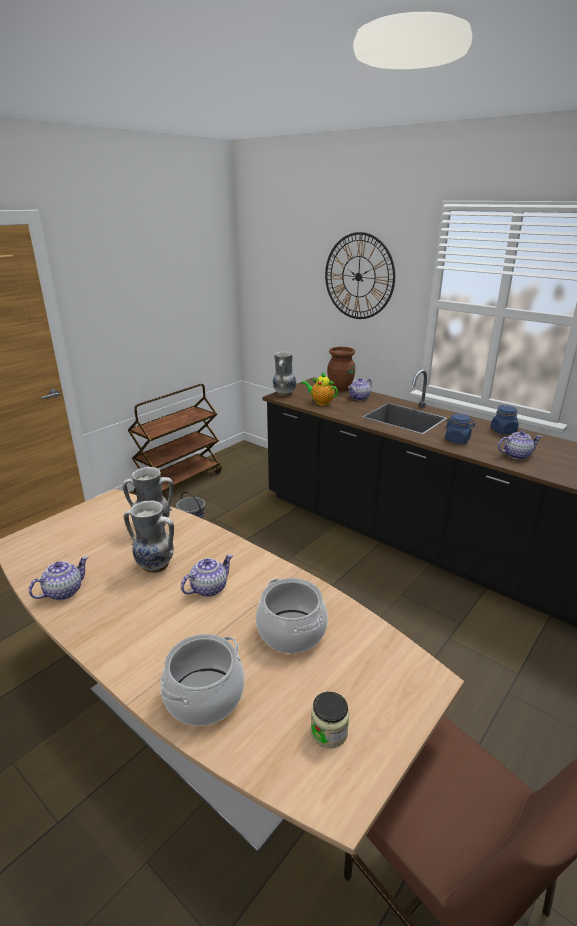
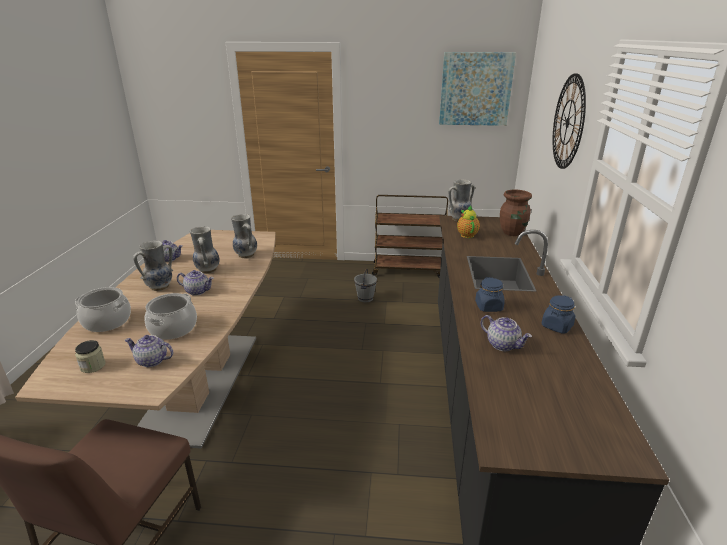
camera: 55 degrees right, 0 degrees up
(153, 619) = (160, 287): none -> vase
(195, 259) = (475, 89): none -> picture
(359, 398) = (506, 244): teapot -> teapot (151, 361)

